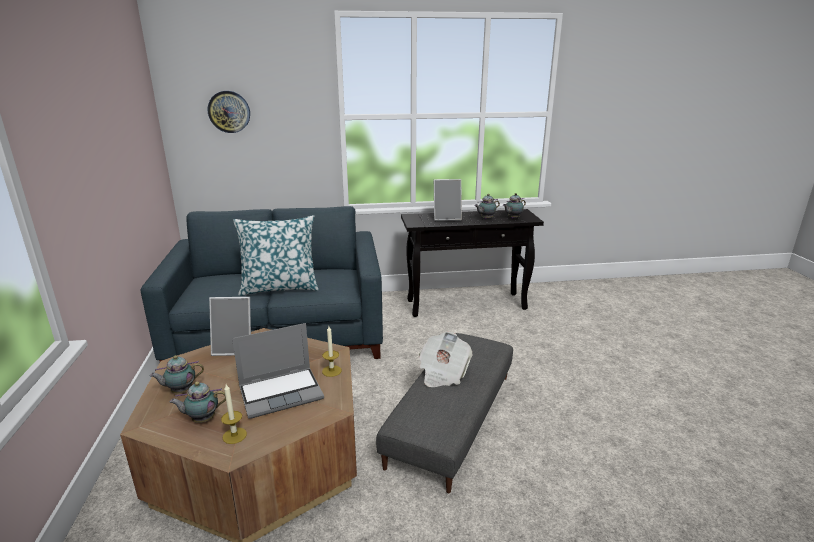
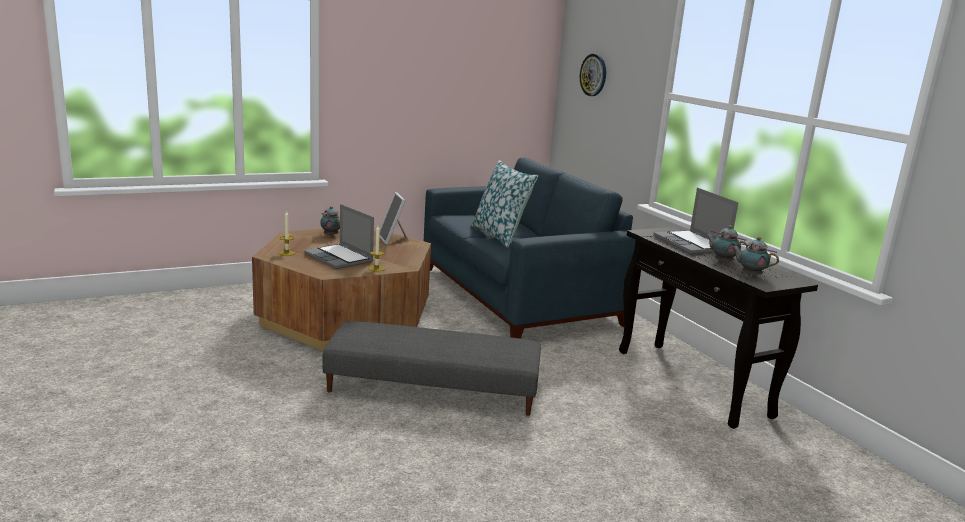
camera: 70 degrees right, 5 degrees down
(202, 419) = (301, 244): teapot -> none
(443, 373) = (446, 336): newspaper -> none
(447, 218) = (692, 244): picture frame -> laptop

